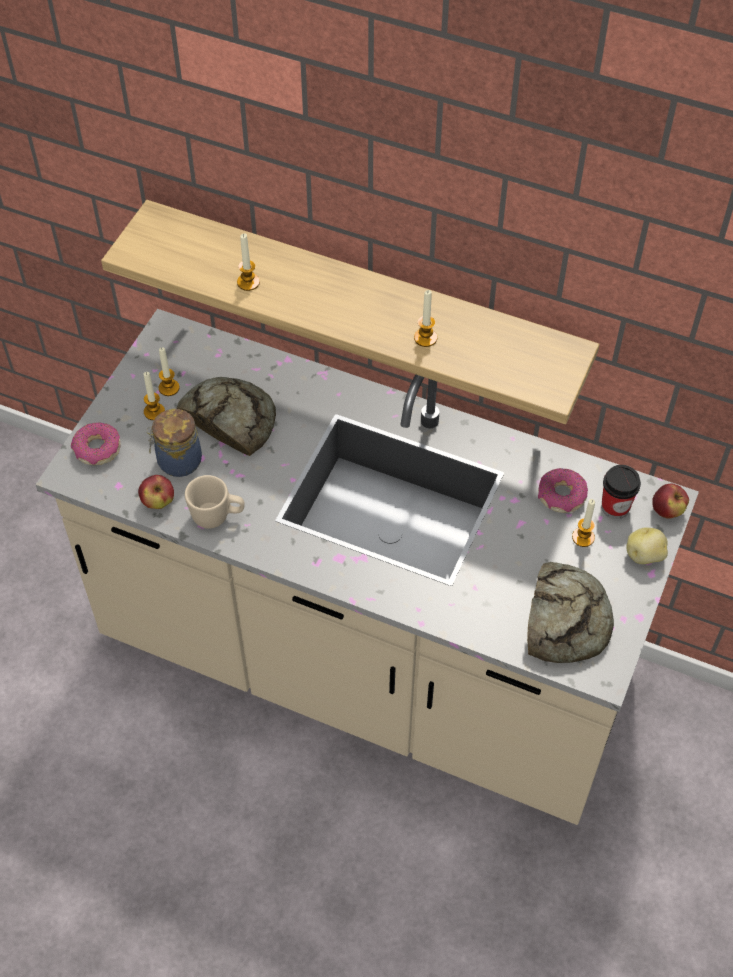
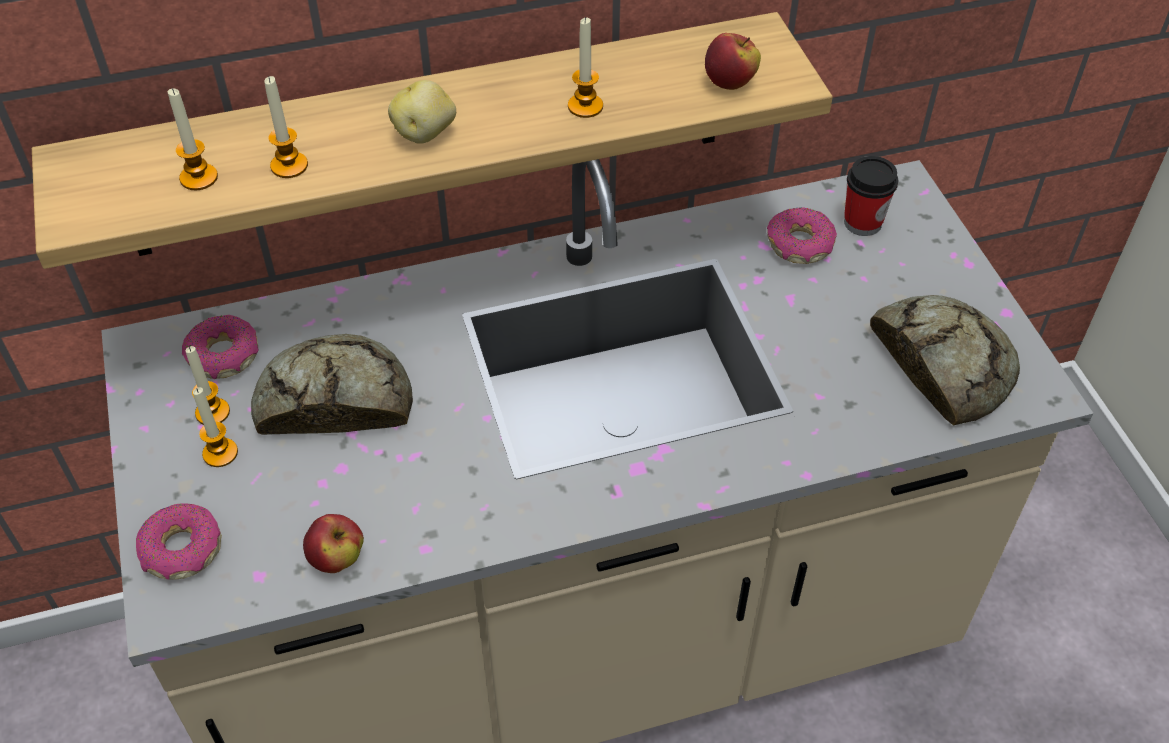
camera: 40 degrees left, 5 degrees down
(177, 461) = (314, 492): jar -> none
(199, 360) = (224, 356): none -> donut
(217, 516) = (436, 523): beige mug -> none
(583, 537) = (866, 271): candle -> candle (199, 178)
(645, 555) = (943, 250): potato -> potato (425, 133)
(667, 511) = (913, 195): apple -> apple (730, 82)

